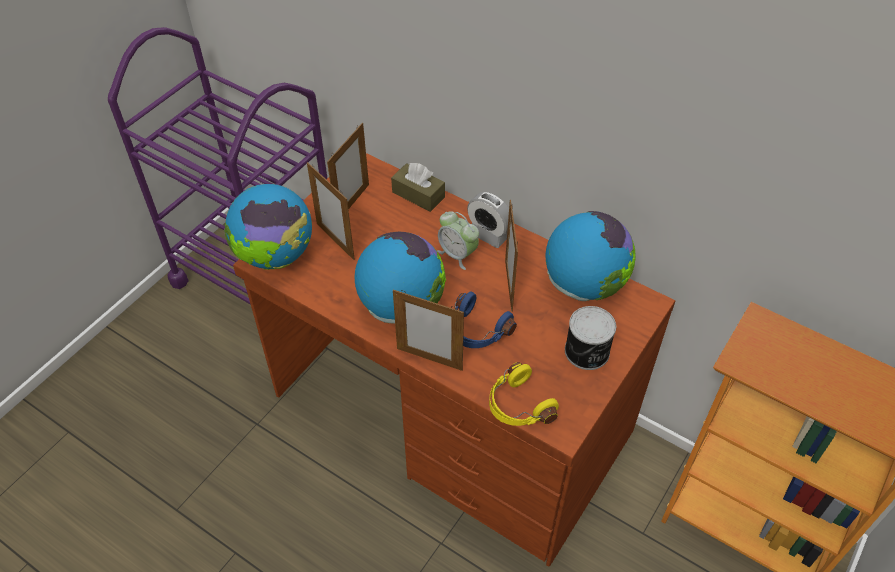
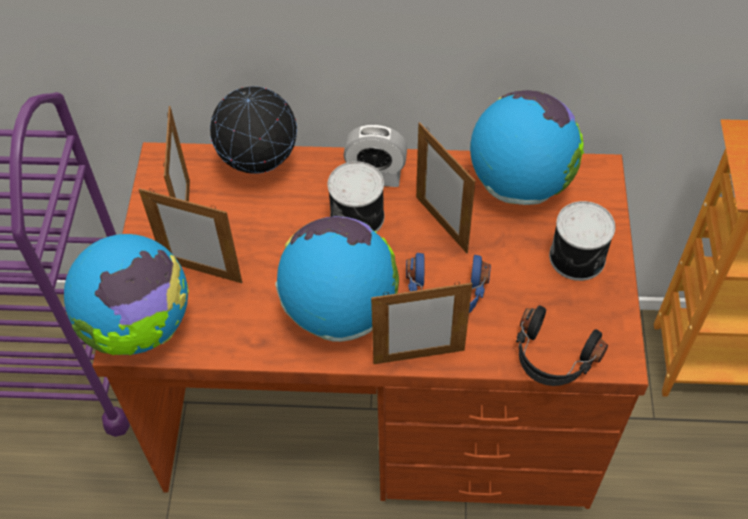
camera: 30 degrees left, 5 degrees up
(418, 194) = (259, 165): brown tissue box -> globe
(457, 254) = (358, 216): alarm clock -> can
(518, 406) = (553, 358): yellow headphones -> black headphones

